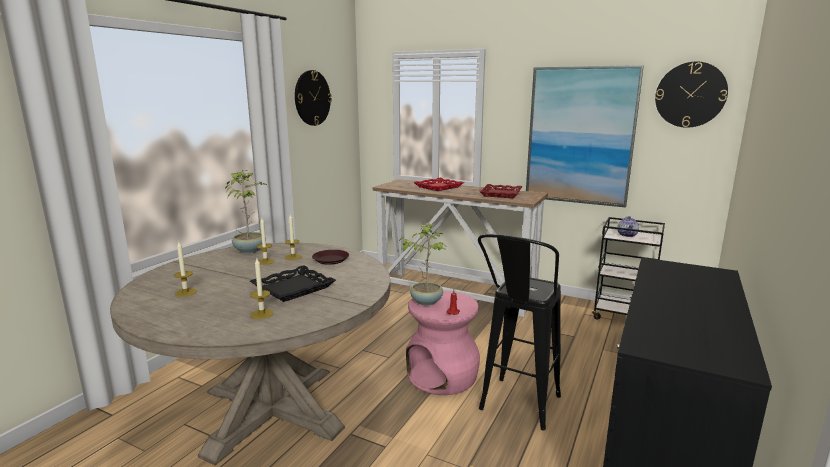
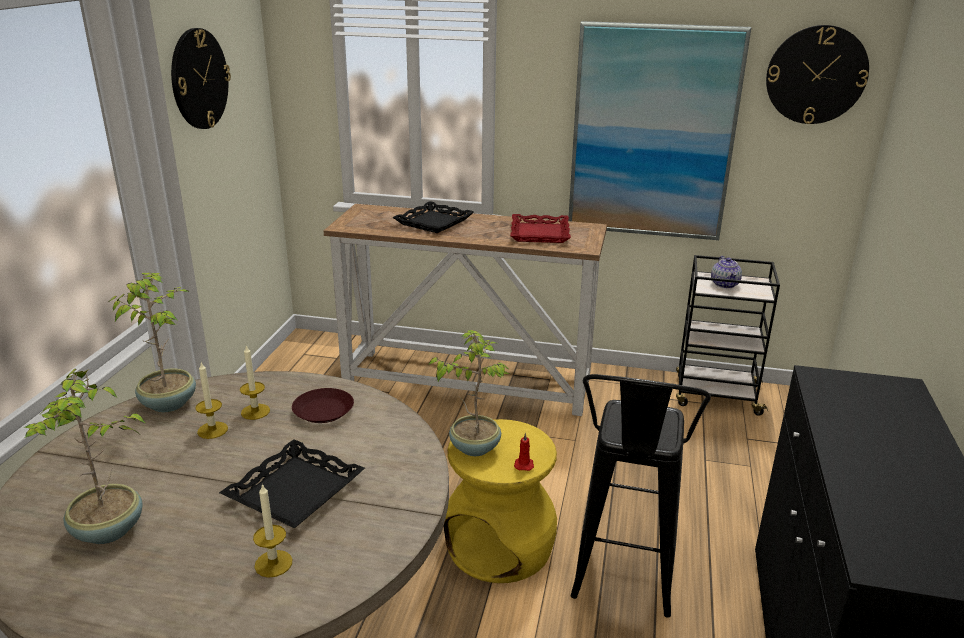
camera: 15 degrees left, 10 degrees up
(185, 292) = (108, 531): candle -> potted plant
(438, 187) = (433, 222): red tray -> black tray
(443, 376) = (501, 546): pink stool -> yellow stool

